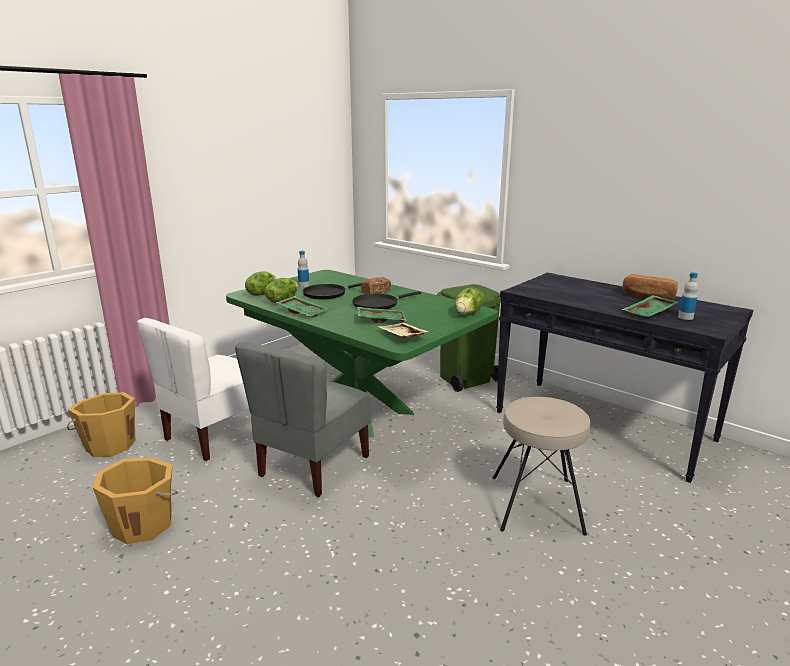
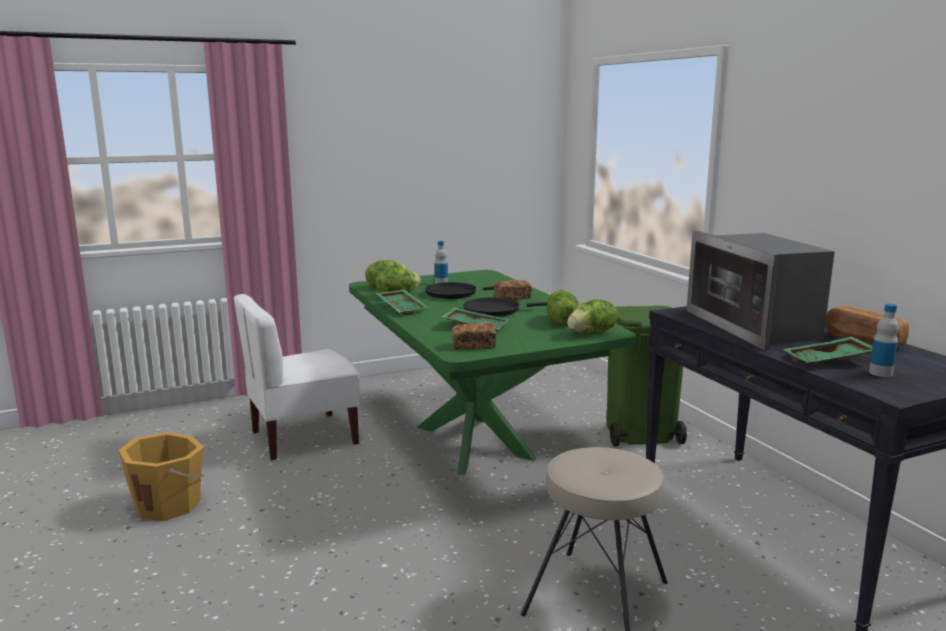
camera: 25 degrees right, 5 degrees down
(110, 445) = (203, 426): orange bucket -> none
(312, 466) = (370, 490): grey chair -> none
(401, 337) = (474, 346): beige tray -> bread
(435, 307) = (560, 322): none -> lettuce
(577, 294) = (754, 326): none -> microwave

